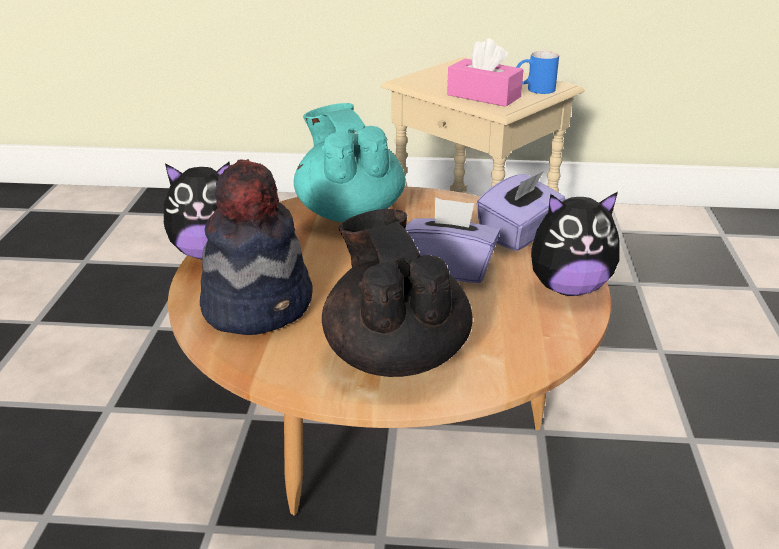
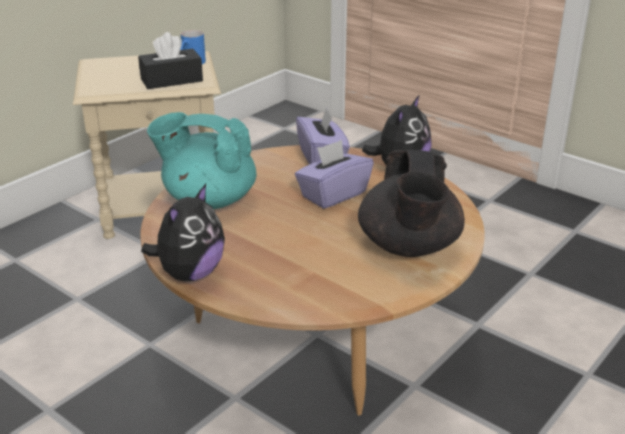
camera: 55 degrees left, 0 degrees up
(259, 305) = (293, 276): hat -> none
(395, 355) = (409, 247): black teapot -> black teapot turned 105 degrees counterclockwise
(483, 96) = (171, 80): pink tissue box -> black tissue box

